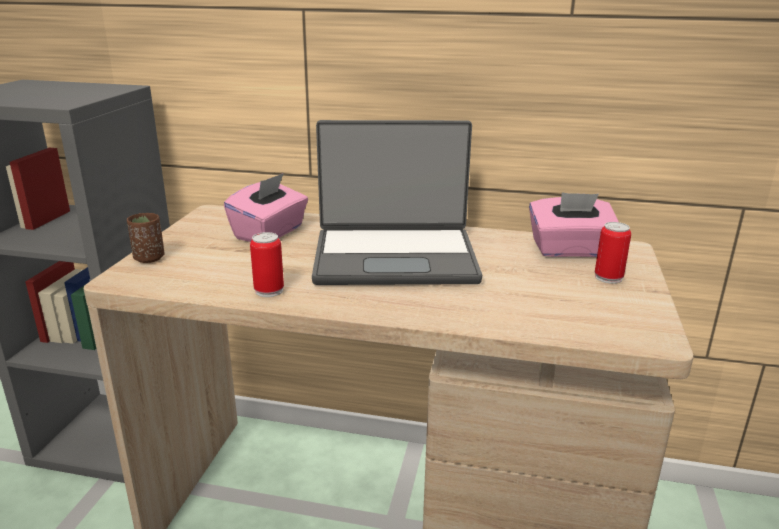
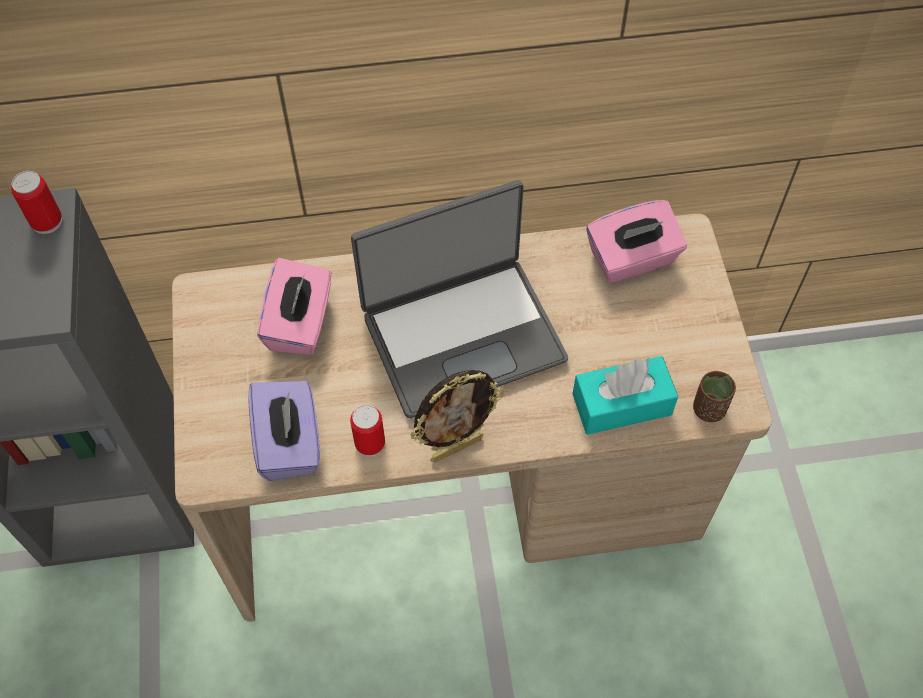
camera: 20 degrees left, 35 degrees up
(149, 258) = (204, 424): brown cup -> brown cup (708, 409)
(203, 278) = (290, 444): none -> purple tissue box
(343, 307) = (456, 447): none -> picture frame
(523, 315) = (622, 404): none -> turquoise tissue box
(608, 277) = (681, 307): can -> can (46, 221)

